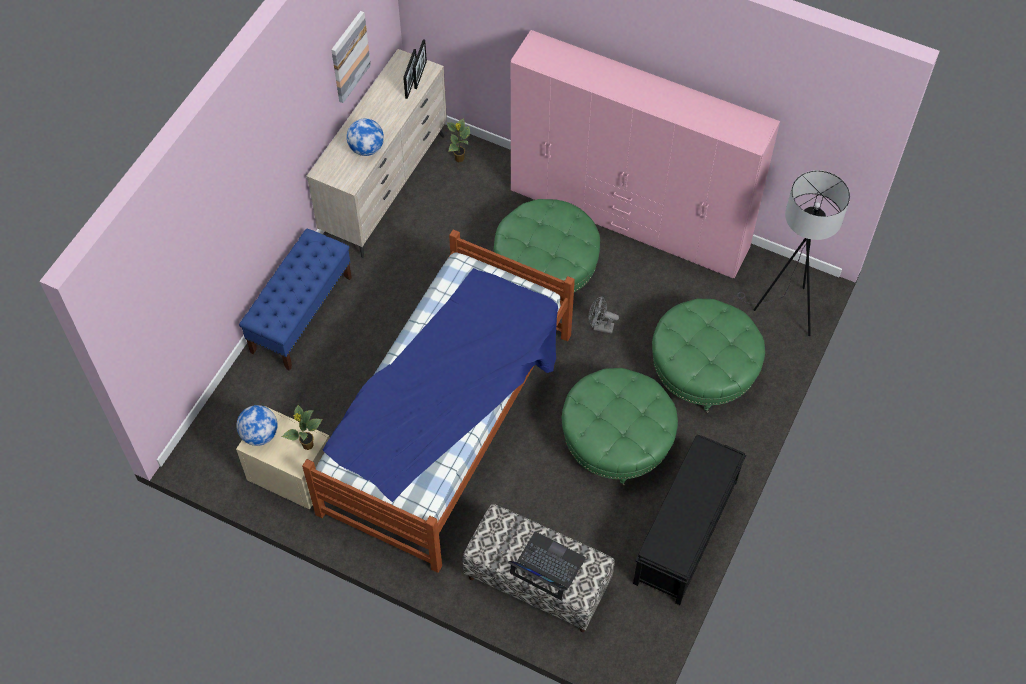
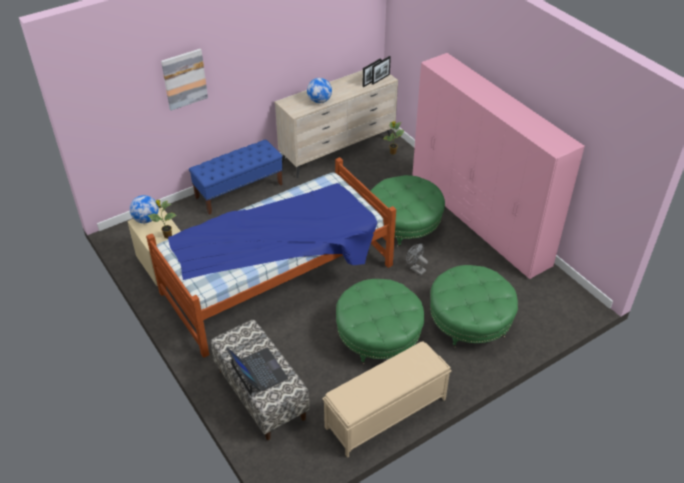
camera: 30 degrees right, 15 degrees down
(349, 56) = (331, 39): picture -> picture (184, 79)
(685, 533) = (385, 413): black bench -> beige bench
(783, 311) = (553, 312): grey floor lamp -> none

